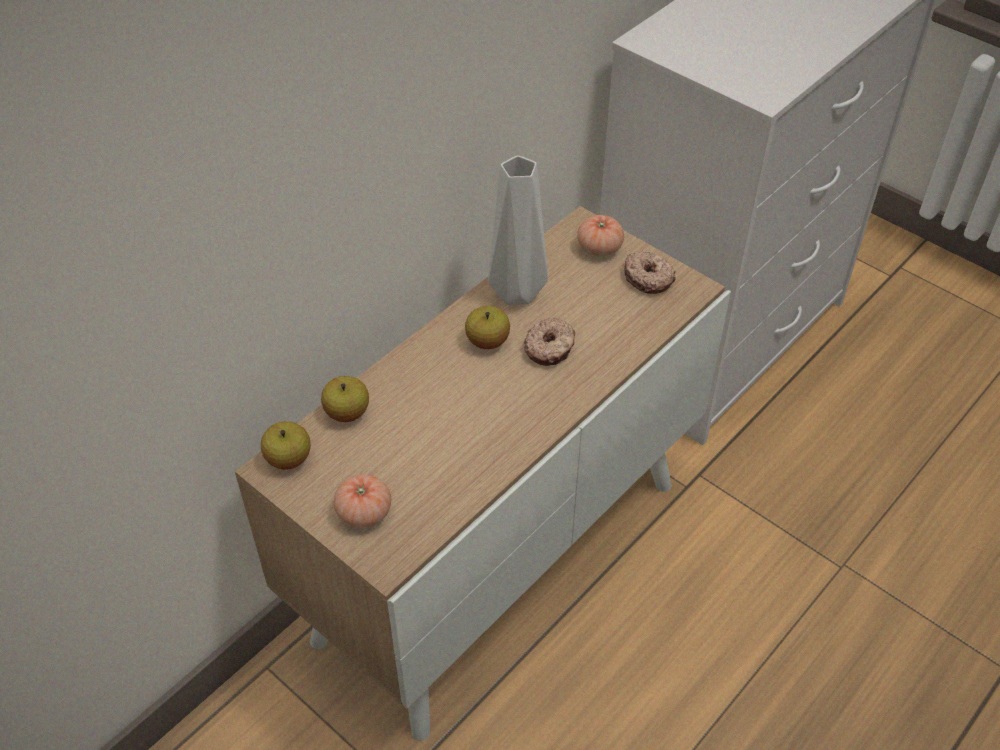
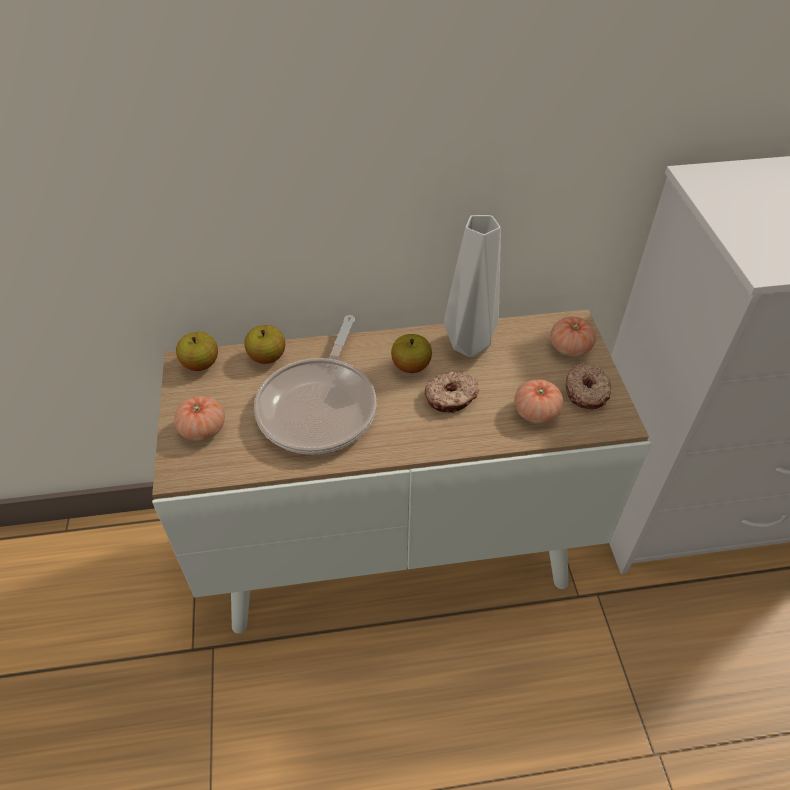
camera: 40 degrees right, 0 degrees up
(448, 425) = (320, 406): none -> frying pan
(628, 318) = (536, 412): none -> tomato

